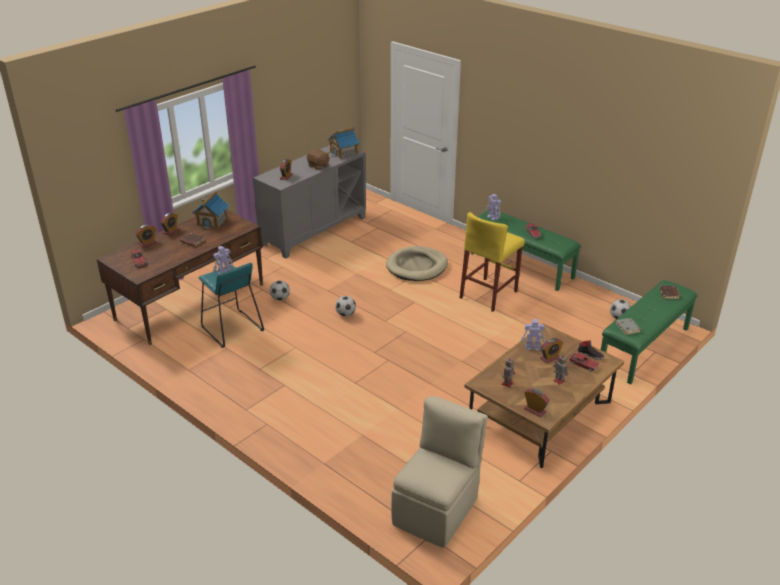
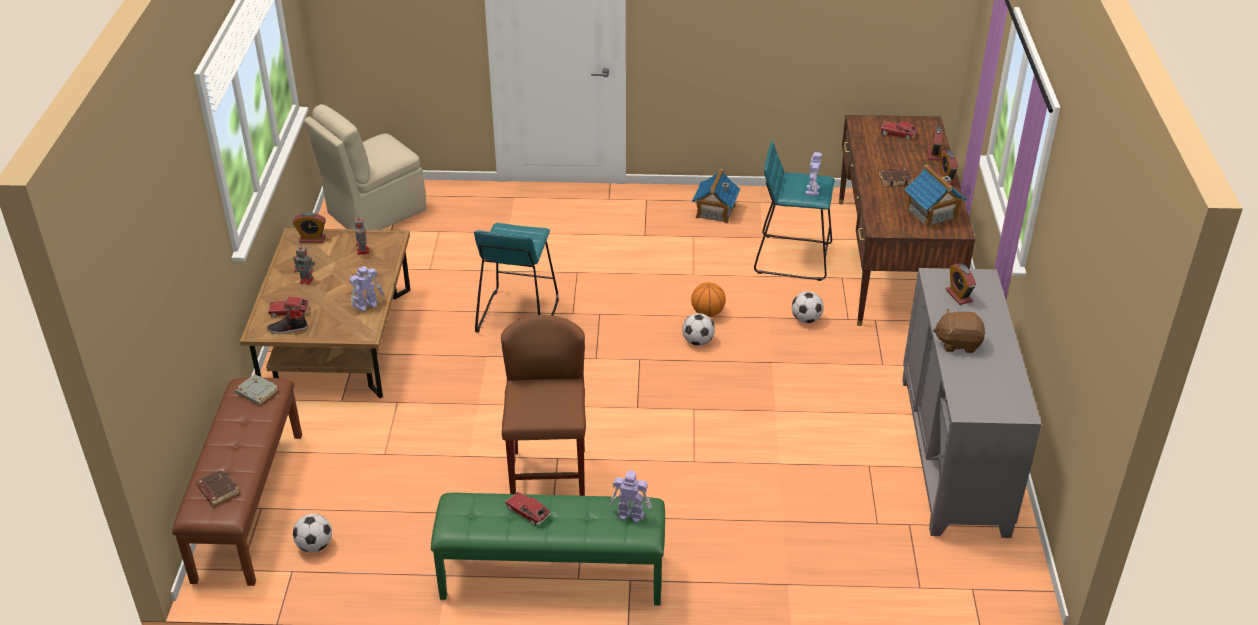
camera: 140 degrees right, 5 degrees up
(320, 324) = (707, 313): none -> basketball
(344, 153) = (978, 398): toy house -> toy house (715, 212)
(417, 266) = (709, 474): beige dog bed -> none
(420, 374) = (517, 315): none -> turquoise stool
(437, 509) = (374, 212): beige chair -> beige chair turned 60 degrees clockwise
(488, 294) = (548, 480): yellow stool -> brown stool
(550, 358) = (335, 302): alarm clock -> none
(644, 348) = (248, 504): green bench -> brown bench

